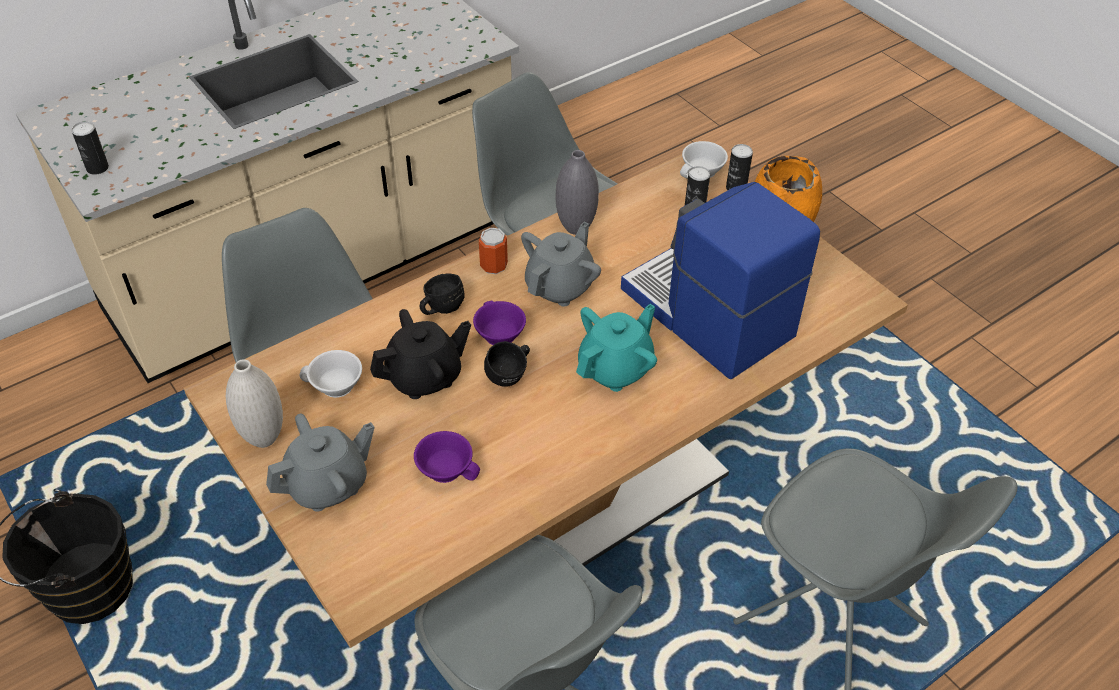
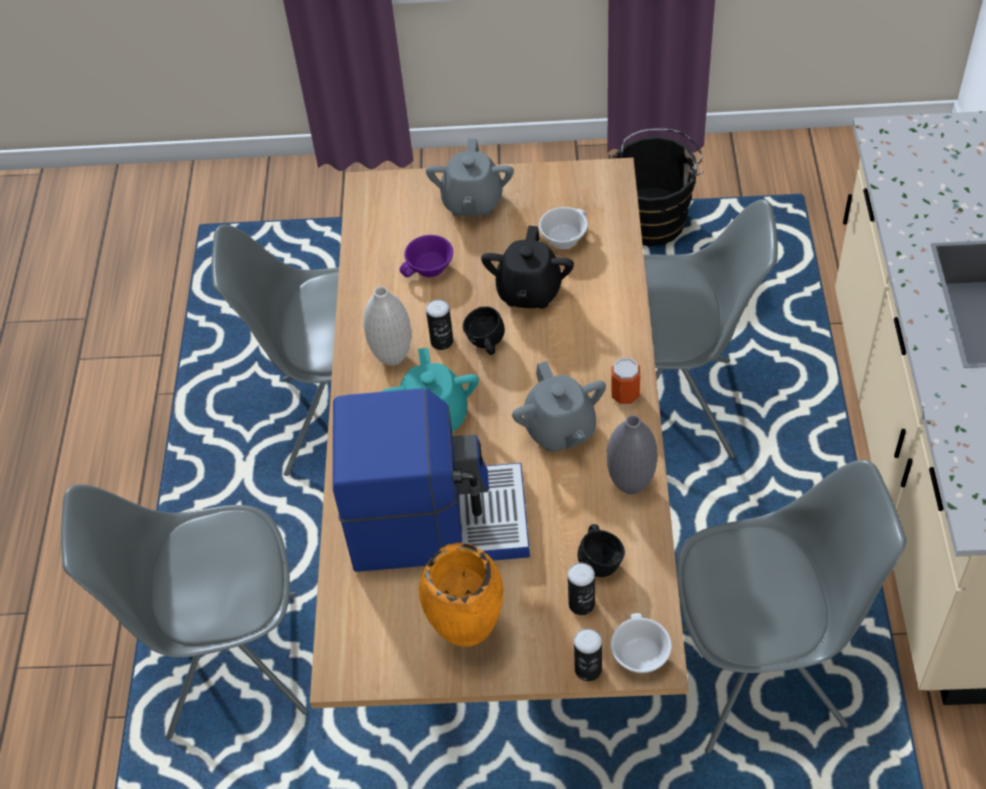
camera: 130 degrees right, 5 degrees up
(97, 168) = (921, 139): can -> can (442, 341)
(264, 438) = (544, 183): white vase -> white vase (392, 357)
(440, 308) = (599, 334): black mug -> black mug (600, 559)
(497, 334) = (537, 357): purple cup -> none

